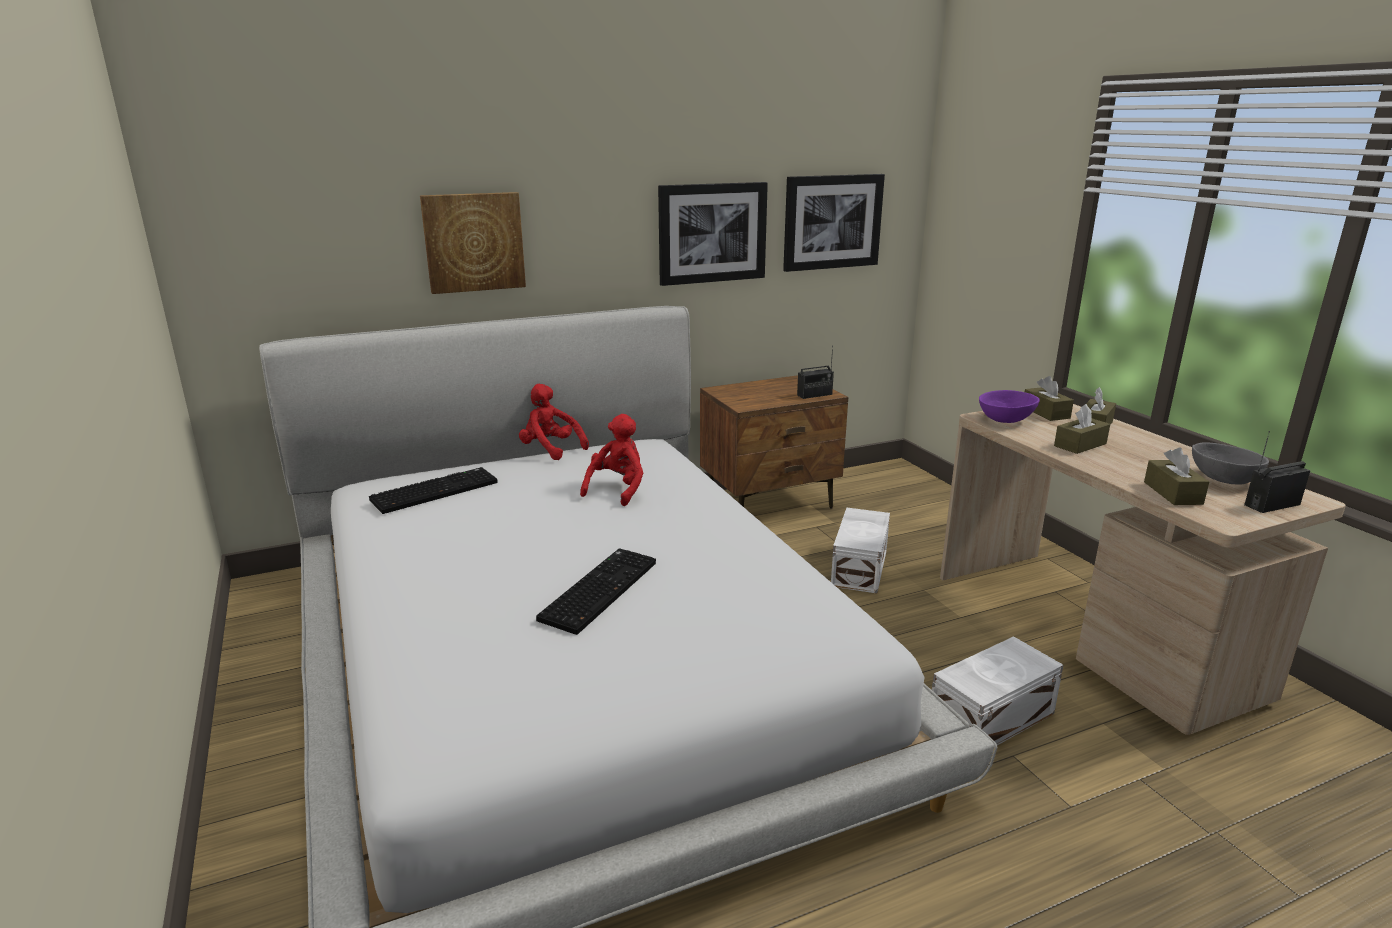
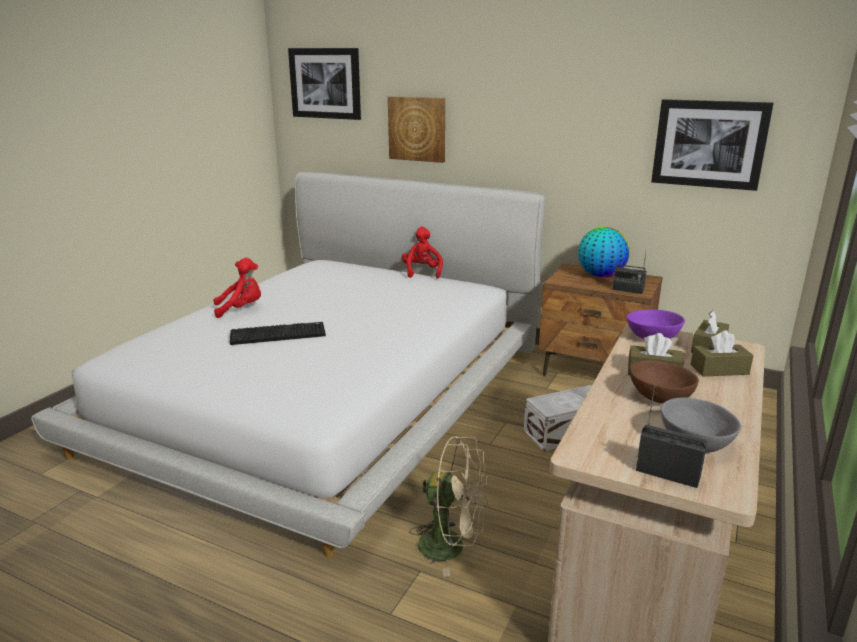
camera: 50 degrees right, 0 degrees up
(435, 491) = (330, 271): keyboard -> none
(617, 489) = (398, 300): red plush toy -> red plush toy (241, 309)
(712, 233) = (587, 141): picture -> picture (325, 83)
(761, 389) = (600, 276): none -> globe
(988, 718) = (451, 546): white storage box -> beige fan
(1133, 460) = (660, 398): none -> brown bowl
(1172, 493) = (609, 425): brown tissue box -> none

